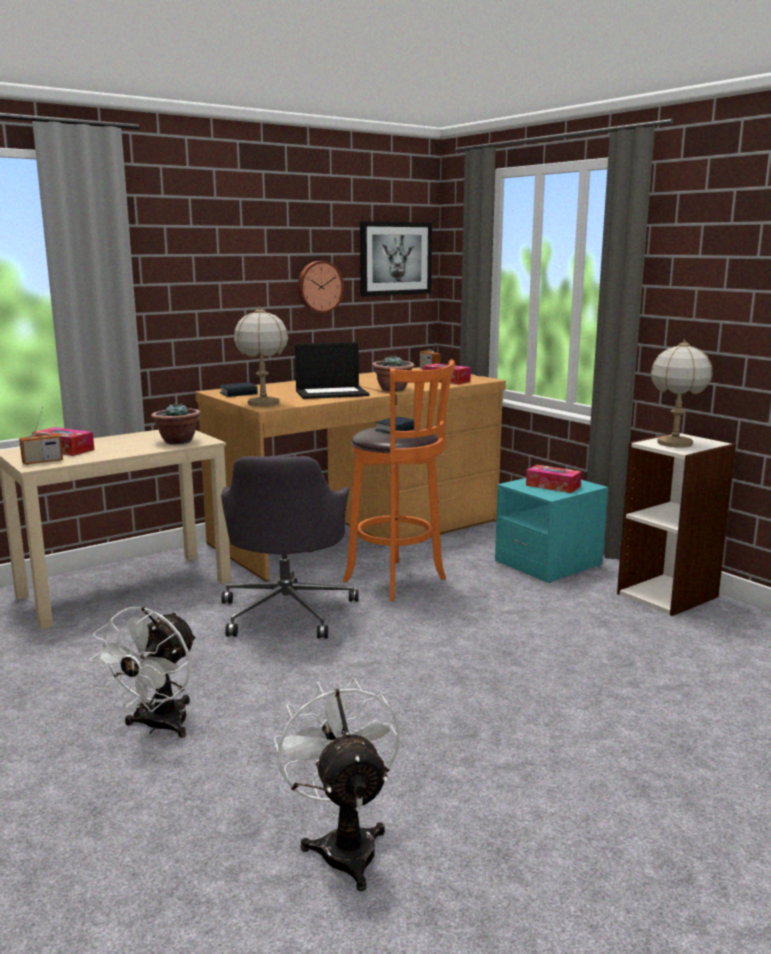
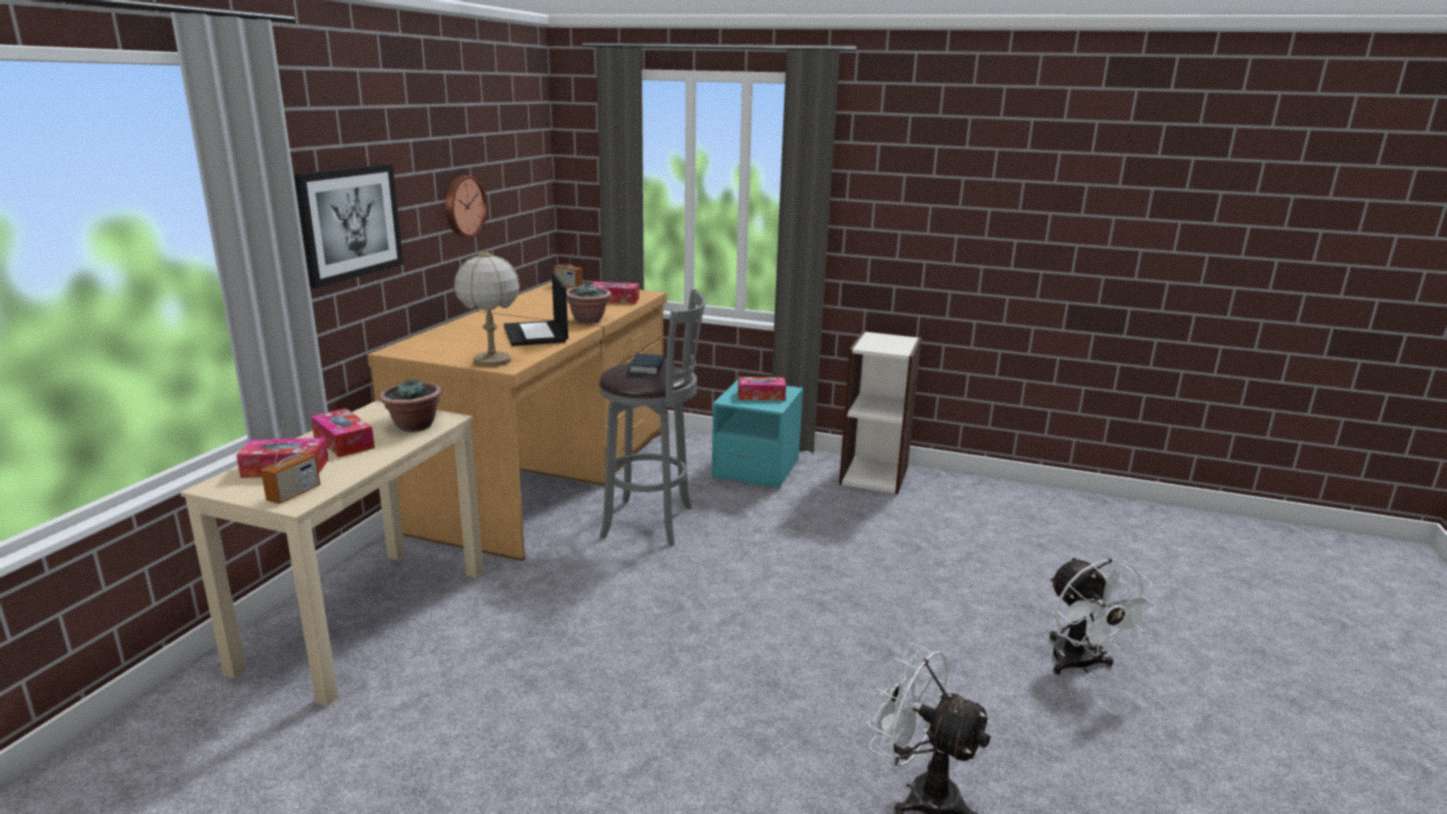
camera: 35 degrees left, 5 degrees up
(120, 443) = (343, 442): none -> tissue box
(158, 727) = (625, 761): white fan -> white fan (1080, 665)
(238, 393) = (431, 350): book -> none
(287, 611) = (588, 587): grey office chair -> none
(332, 393) = (536, 334): laptop -> laptop turned 120 degrees clockwise
(395, 258) = (521, 165): picture -> picture (350, 222)
(398, 581) = (653, 522): orange stool -> grey stool
(675, 443) = (883, 344): table lamp -> none

